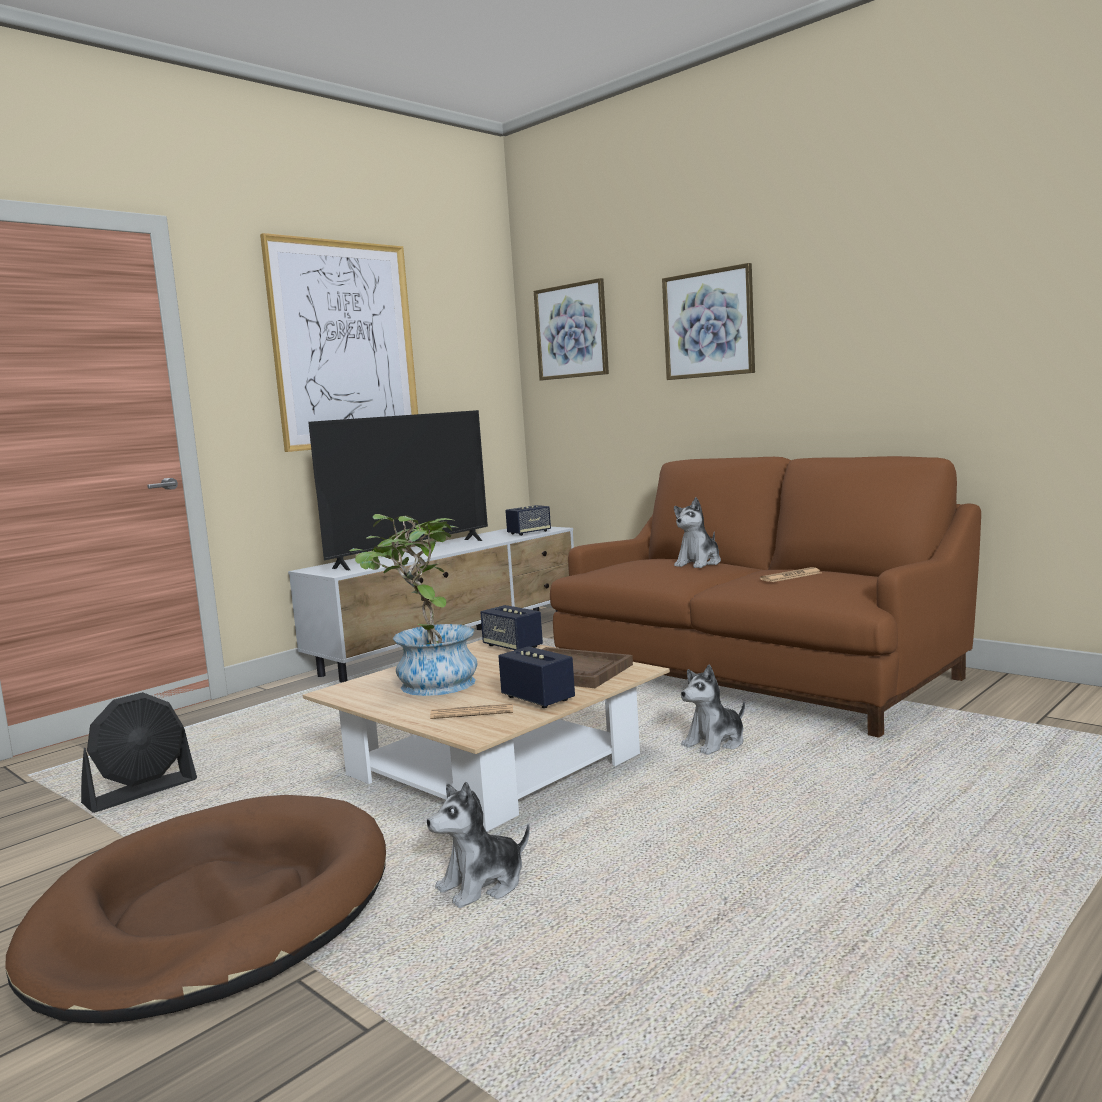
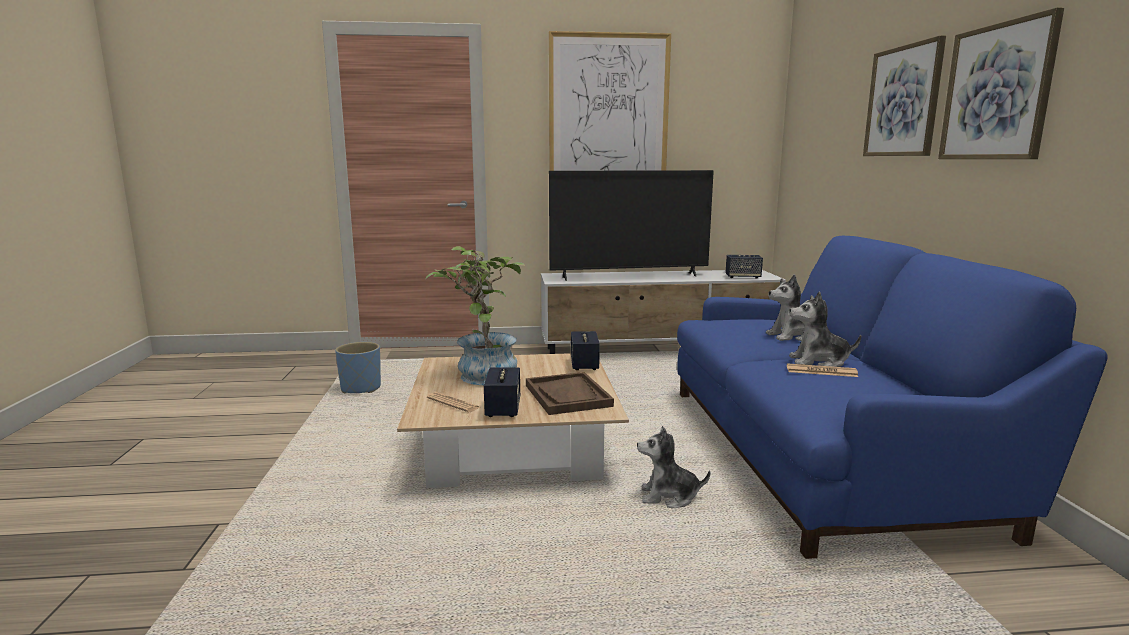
camera: 40 degrees right, 5 degrees up
(141, 792) = (361, 388): black fan -> blue planter
(214, 914) = (263, 469): brown dog bed -> none
(482, 885) = (363, 520): plush toy -> plush toy (818, 362)
(572, 331) = (814, 104): picture -> picture (997, 92)
(757, 673) = (822, 452): brown sofa -> blue sofa

